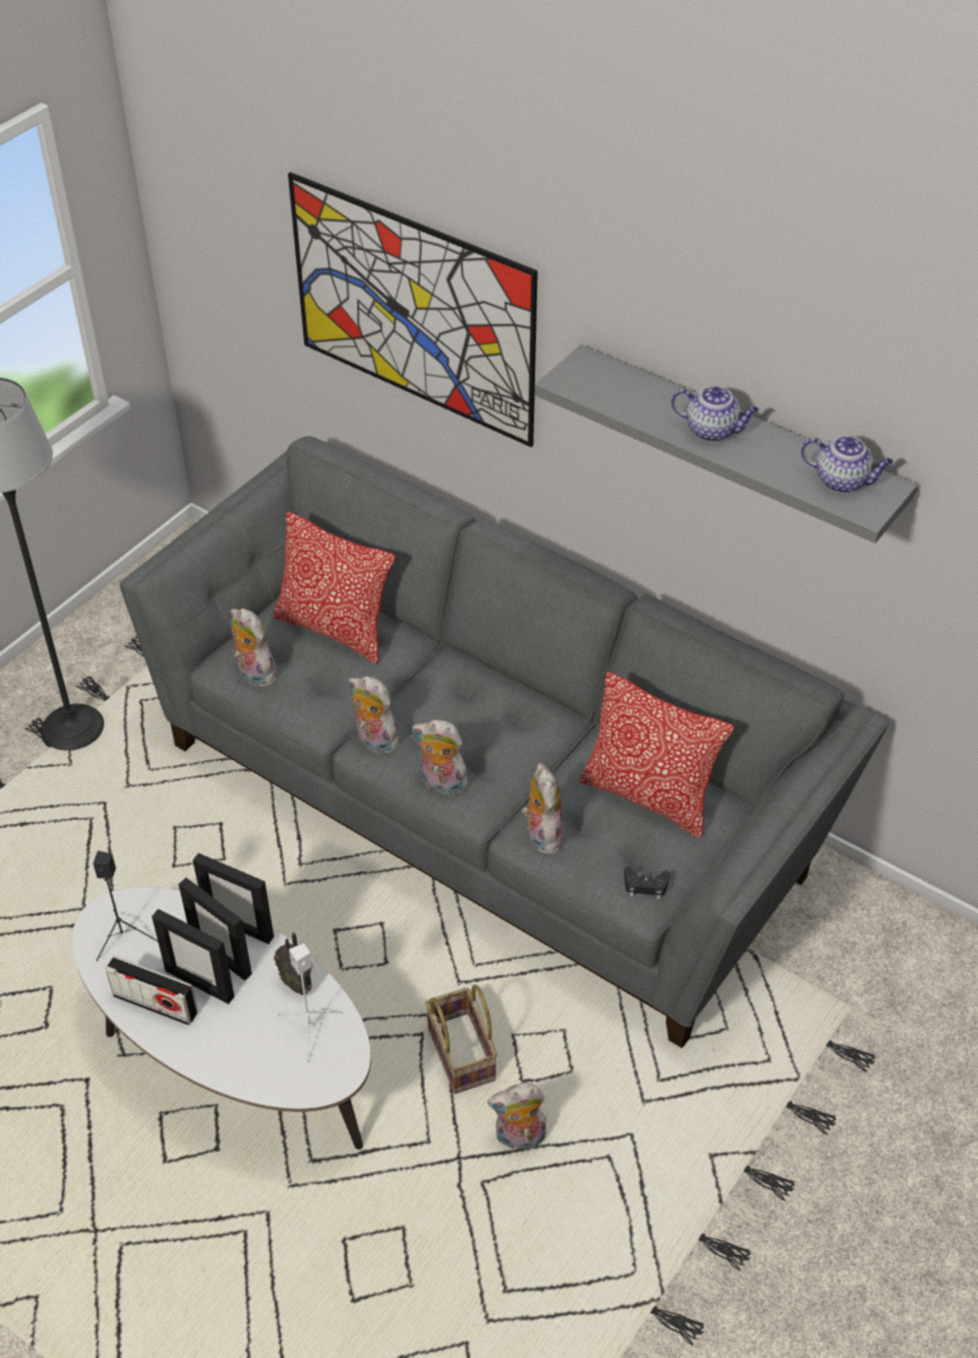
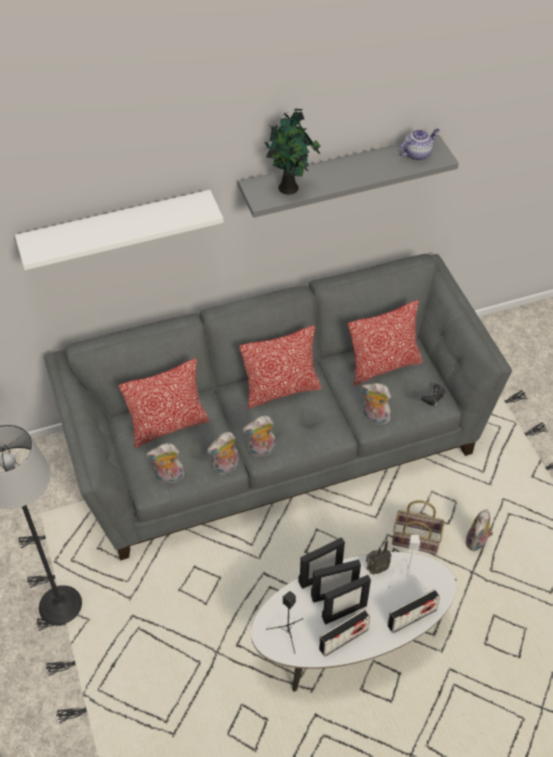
camera: 55 degrees left, 5 degrees up
(246, 1069) = (411, 617): none -> radio
(413, 309) = (117, 229): picture -> white shelf
(441, 784) = (312, 439): plush toy -> plush toy (225, 468)
(496, 707) = (281, 390): none -> pillow
(619, 394) = (290, 188): none -> potted plant
(713, 430) = (346, 173): teapot -> none

